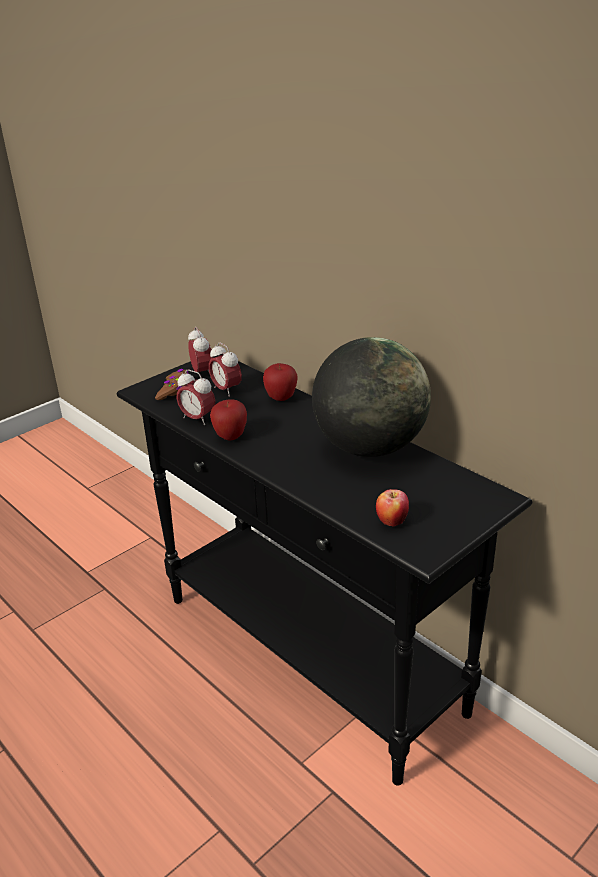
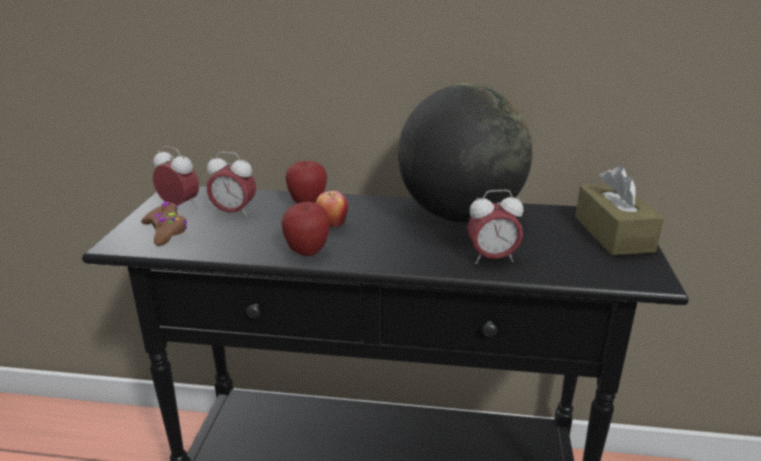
camera: 40 degrees left, 5 degrees down
(197, 419) = (241, 248): alarm clock -> alarm clock (492, 259)
(392, 521) = (582, 265): apple -> apple (332, 225)
(462, 509) = (613, 234): none -> brown tissue box

